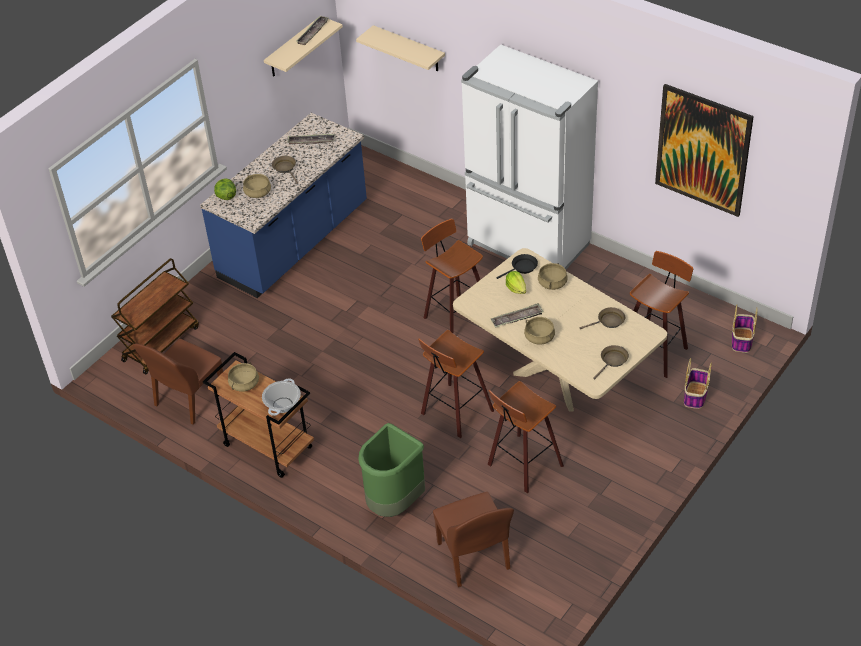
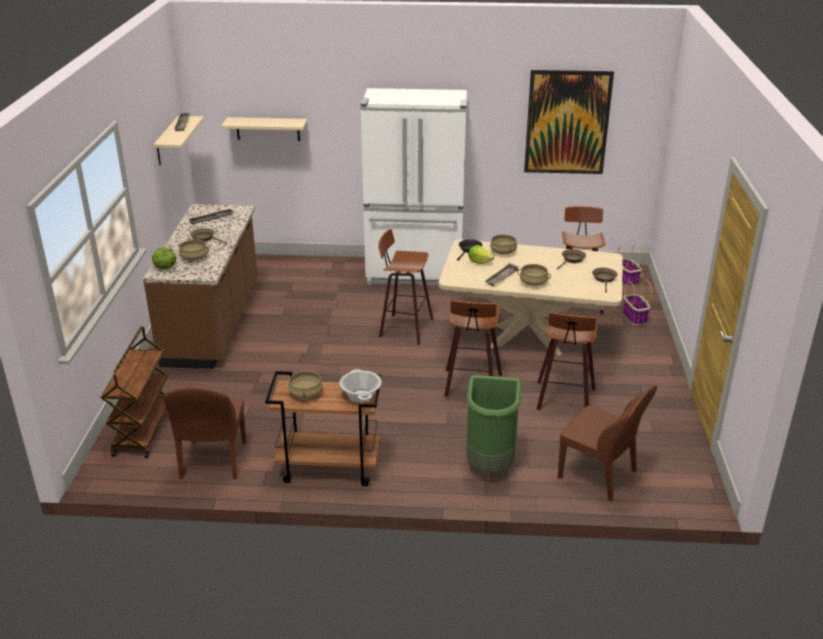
camera: 35 degrees left, 15 degrees down
(294, 242) = (213, 323): blue counter -> brown counter

